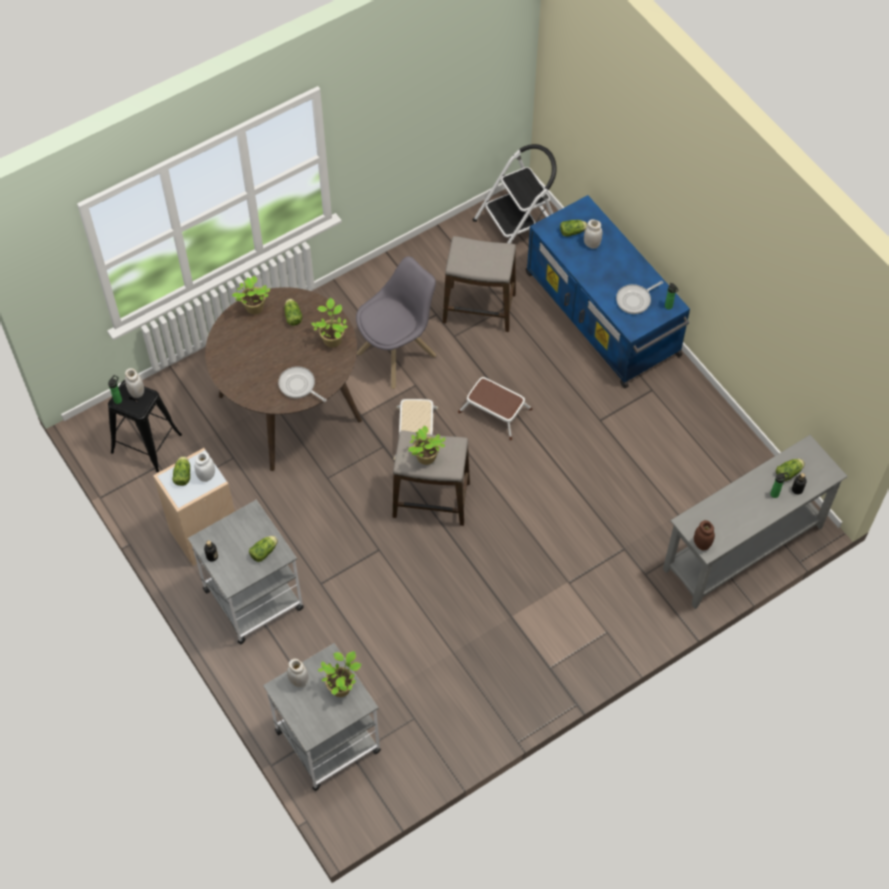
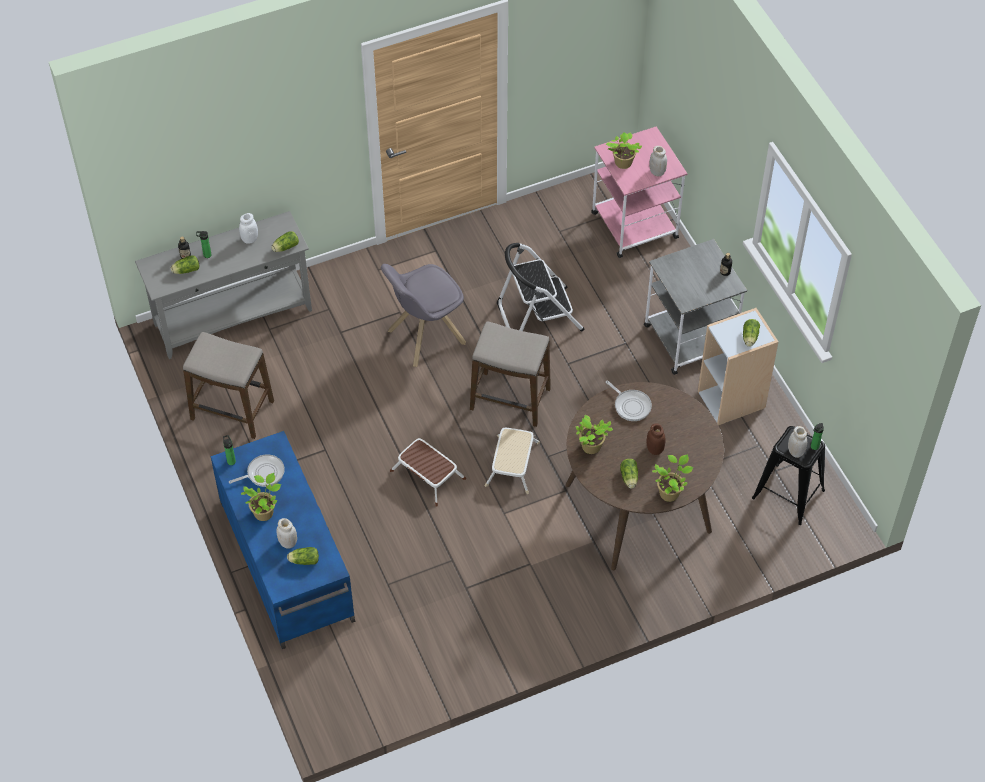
camera: 170 degrees left, 5 degrees down
(206, 476) = (727, 333): white jar -> white jar (249, 239)
(265, 551) = (677, 269): lettuce -> lettuce (285, 247)
(327, 739) = (635, 227): grey cart -> pink cart
(397, 354) = (516, 548): grey chair -> grey chair (425, 336)
(425, 458) = (516, 342): potted plant -> potted plant (264, 512)
(479, 309) = (417, 587): stool -> stool (232, 410)
(519, 227) = (346, 681): step ladder -> step ladder (536, 317)
(701, 544) = (288, 225): brown jar -> brown jar (655, 449)

